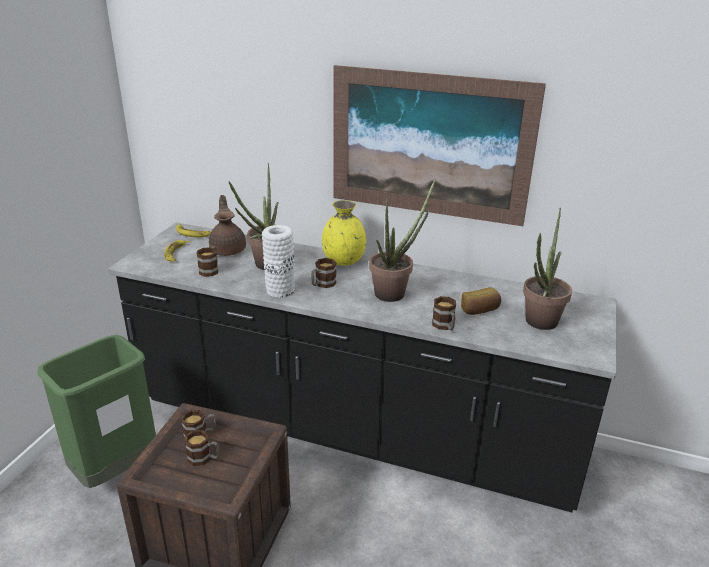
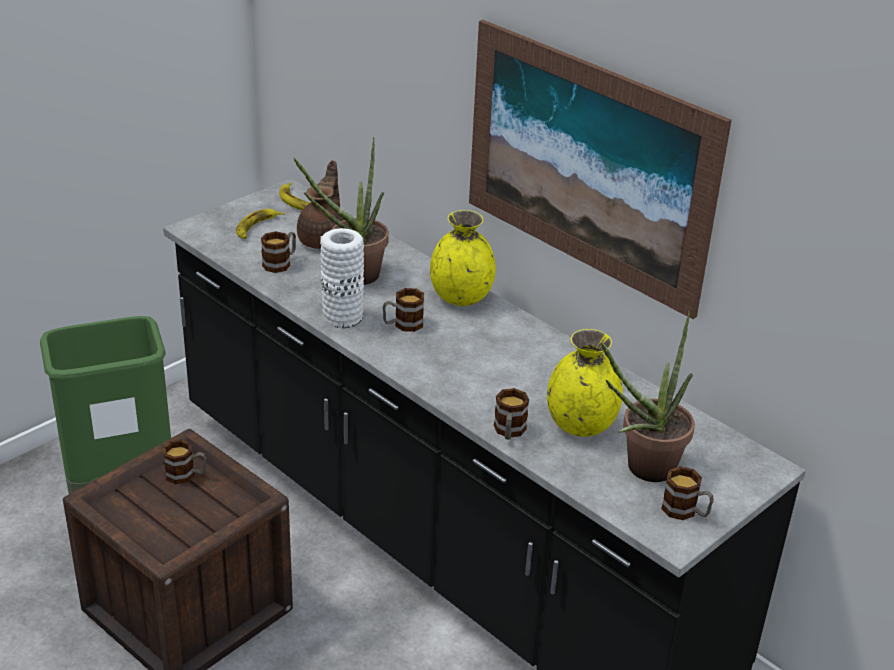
camera: 25 degrees right, 5 degrees up
(204, 458) = (172, 503): mug -> mug (685, 511)
(395, 292) = (488, 363): potted plant -> none
(480, 310) = (580, 424): bread -> yellow vase

